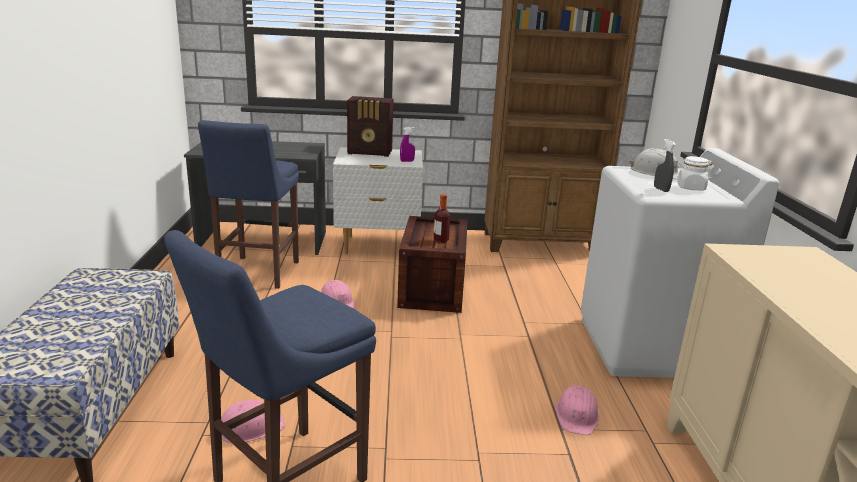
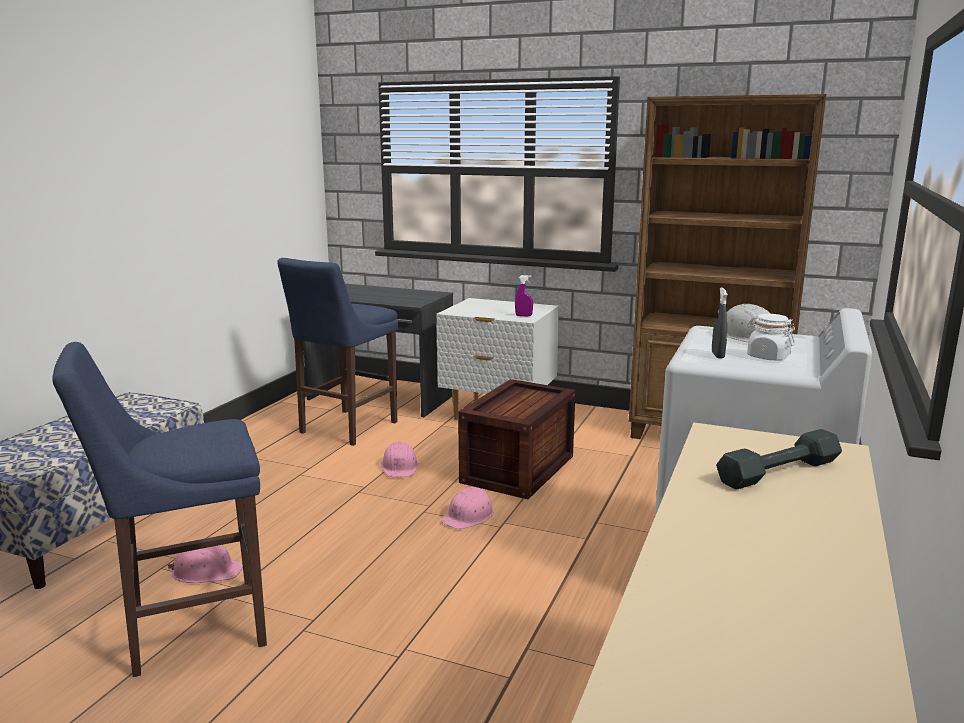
camera: 25 degrees right, 5 degrees down
(370, 152) = (494, 305): radio -> none
(441, 240) = (519, 409): bottle -> none
(577, 415) = (562, 638): pink hard hat -> pink hard hat (469, 516)
(803, 273) = (778, 471): none -> grey dumbbell

